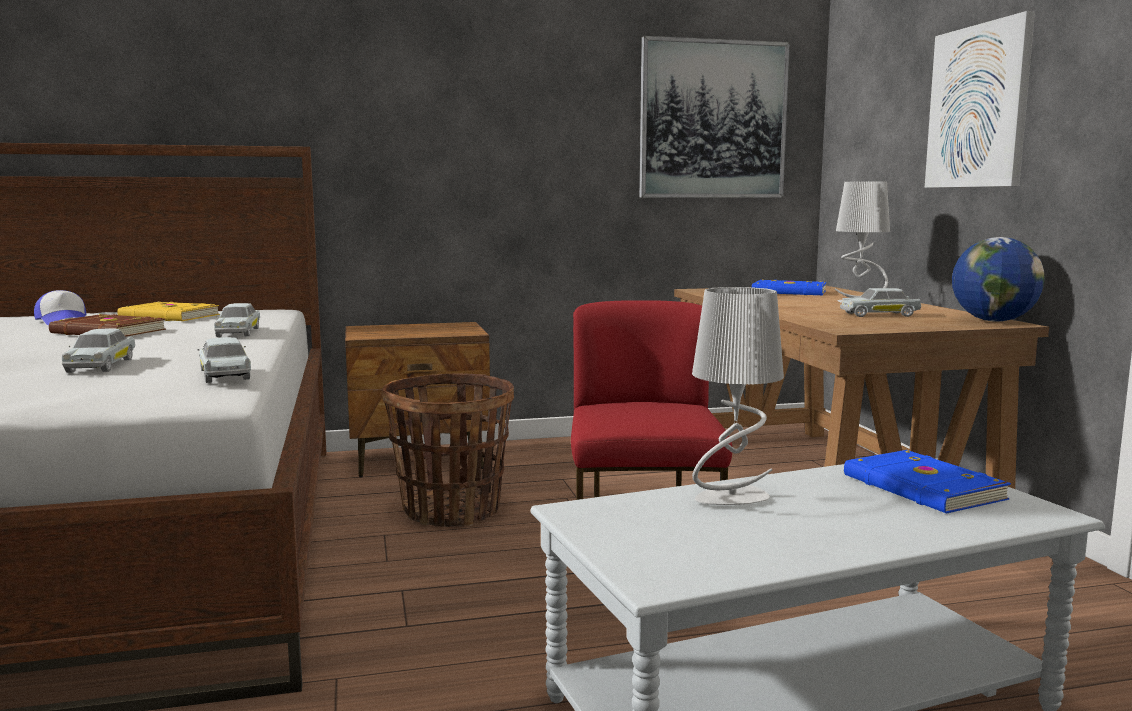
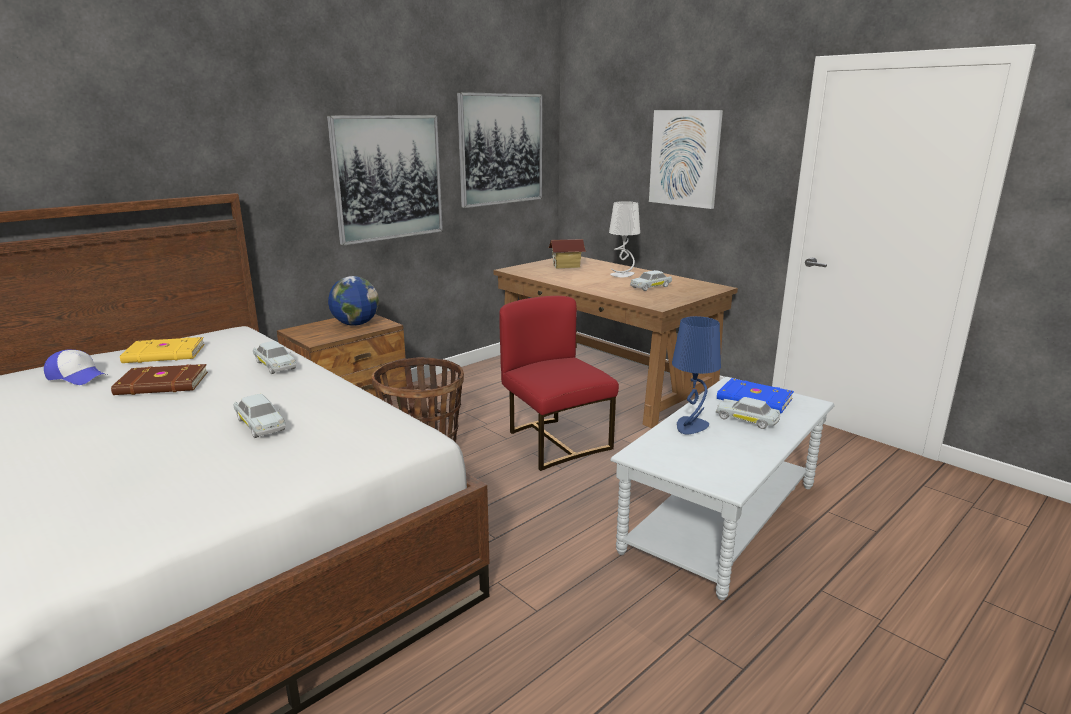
camera: 30 degrees left, 10 degrees up
(225, 375) = (379, 415): white toy car -> white toy car (747, 420)
(524, 146) = (388, 178): none -> picture
(731, 498) = (691, 427): grey table lamp -> blue table lamp
(789, 292) = (566, 266): blue book -> toy house
(993, 321) = (709, 286): globe -> globe (355, 324)

